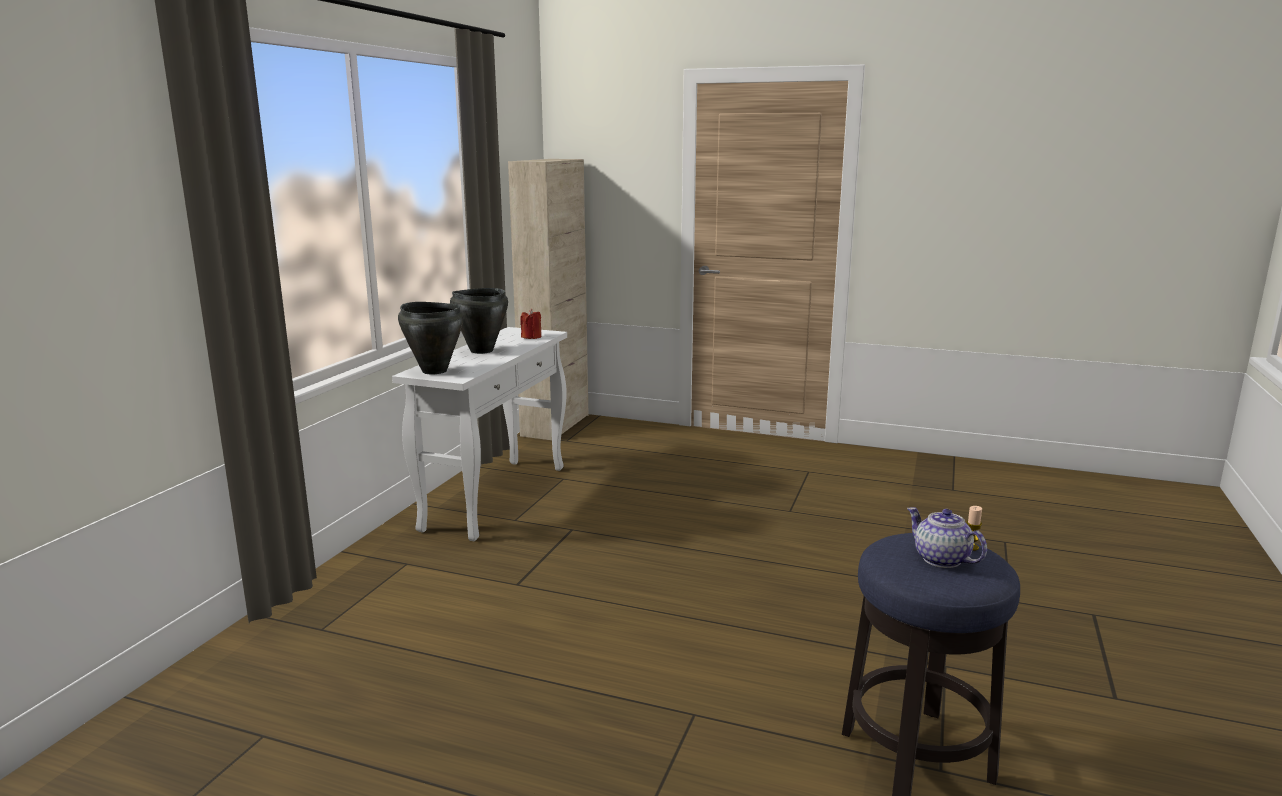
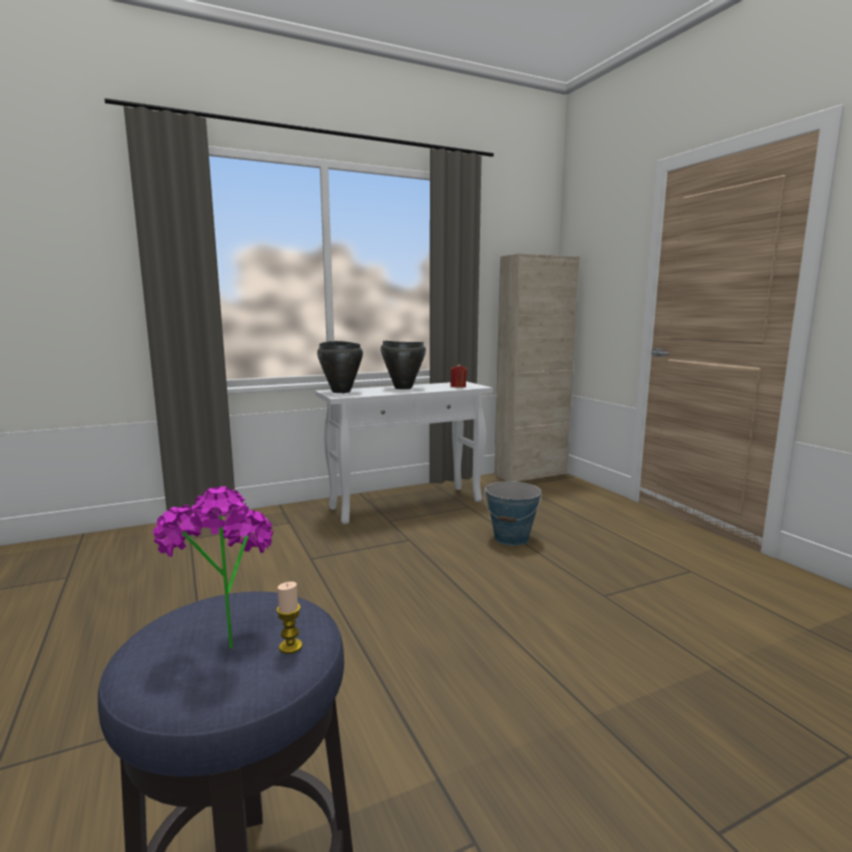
camera: 45 degrees right, 5 degrees down
(654, 493) = (511, 538): none -> bucket
(940, 559) = (224, 638): teapot -> potted plant

